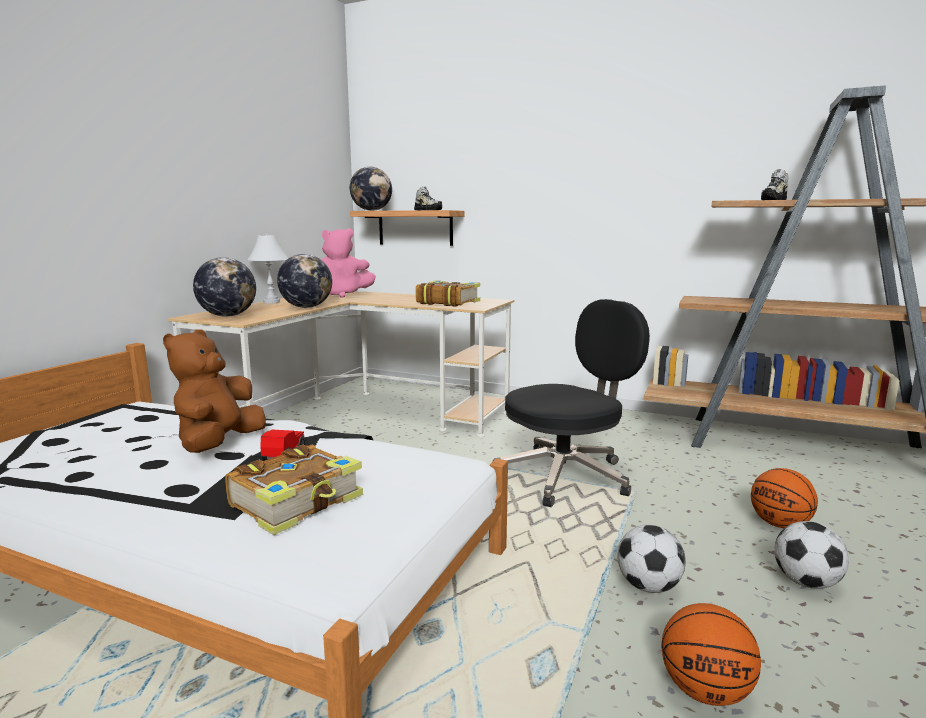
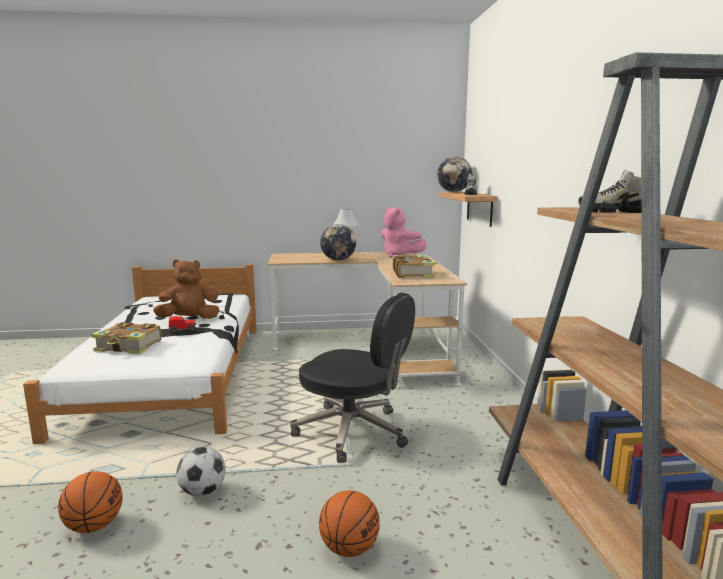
camera: 60 degrees right, 0 degrees up
(227, 316) = (289, 257): globe -> none
(806, 582) = (243, 567): football -> none

